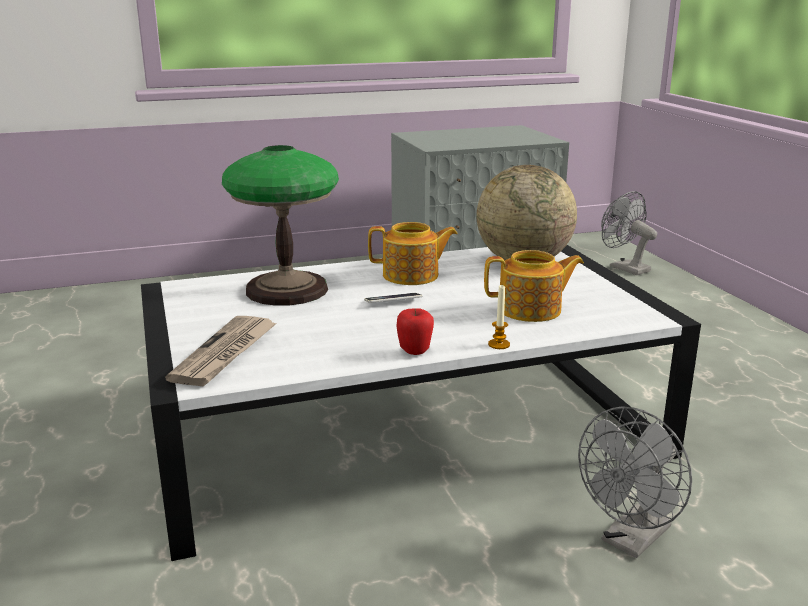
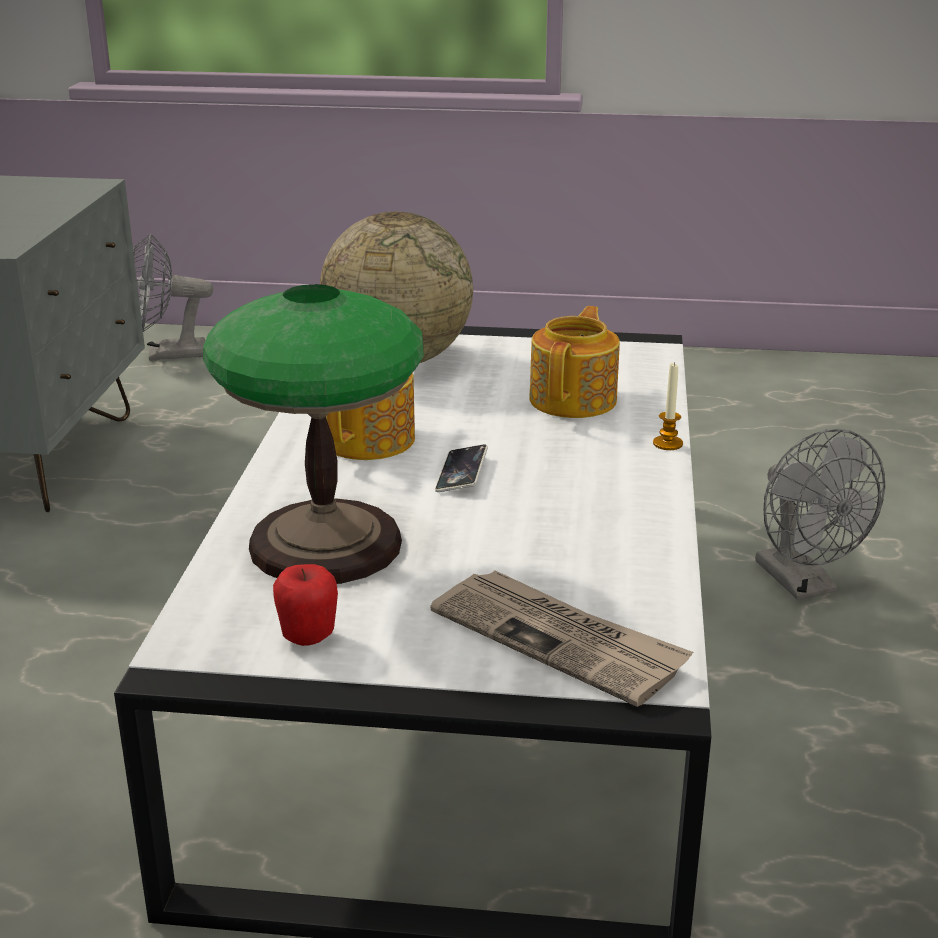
camera: 65 degrees left, 5 degrees up
(415, 352) = (654, 497): apple -> apple (308, 638)

